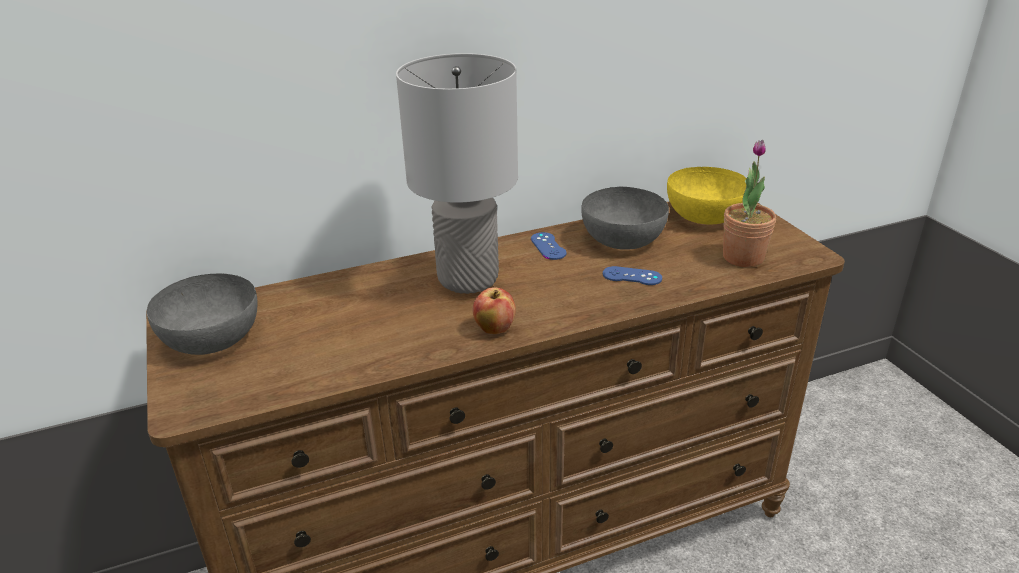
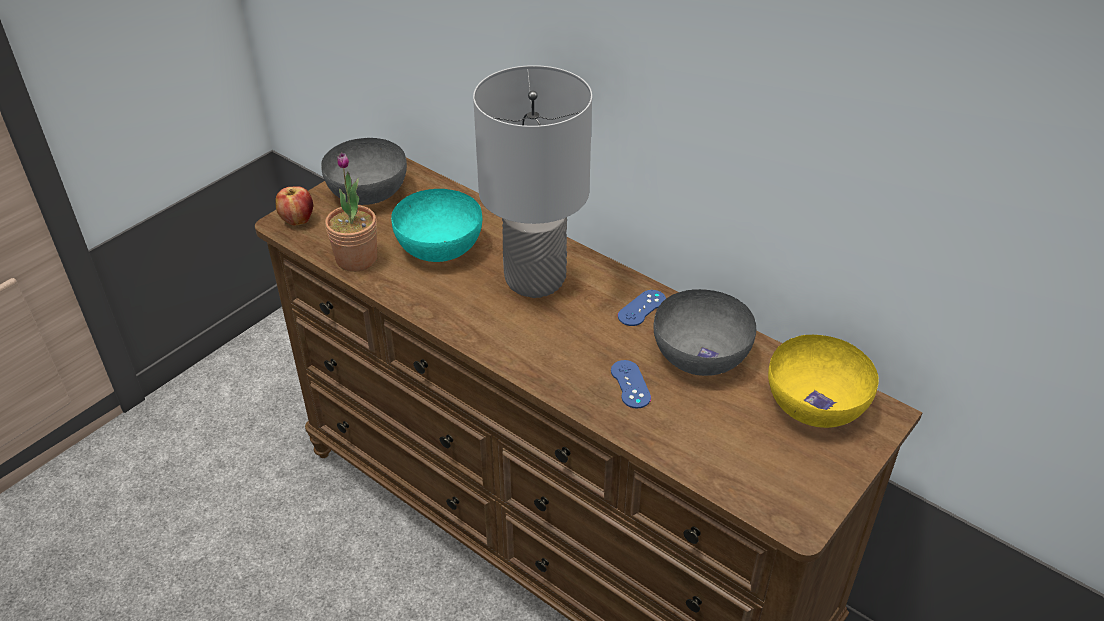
camera: 60 degrees right, 10 degrees up
(357, 317) = (440, 246): none -> turquoise bowl
(494, 329) = (475, 326): apple -> apple (297, 220)
(743, 257) = (740, 460): potted plant -> potted plant (356, 259)

